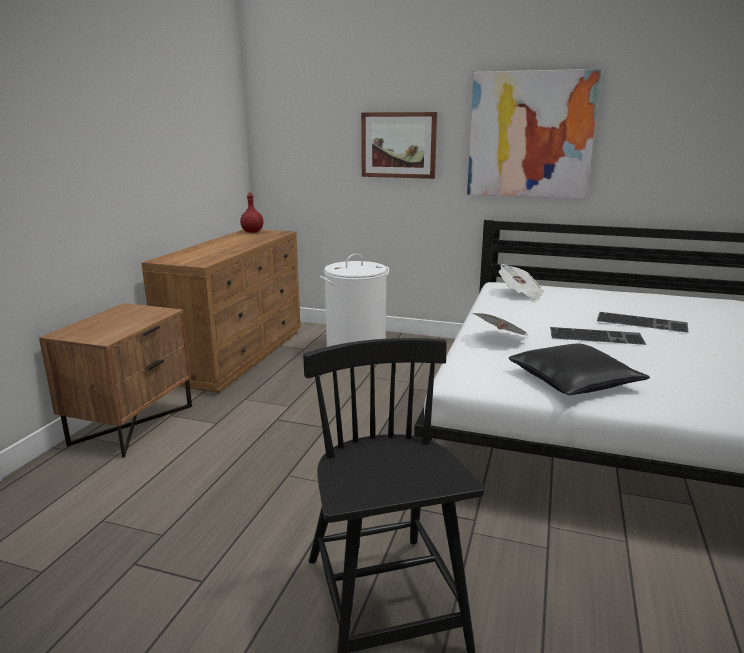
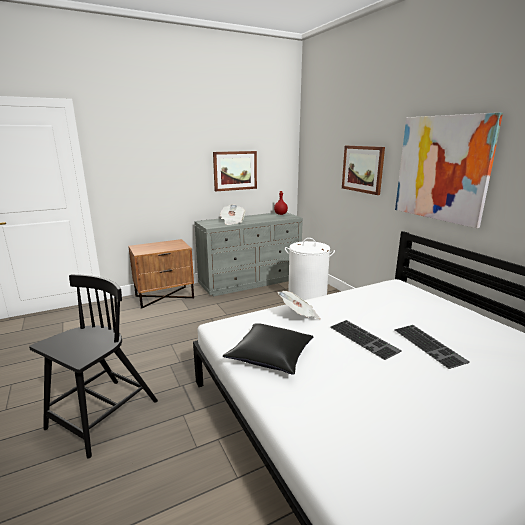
camera: 45 degrees right, 0 degrees up
(180, 160) = (235, 170): none -> picture
(238, 355) = (251, 281): brown dresser -> grey dresser
(520, 294) = (392, 293): newspaper -> newspaper (232, 222)

